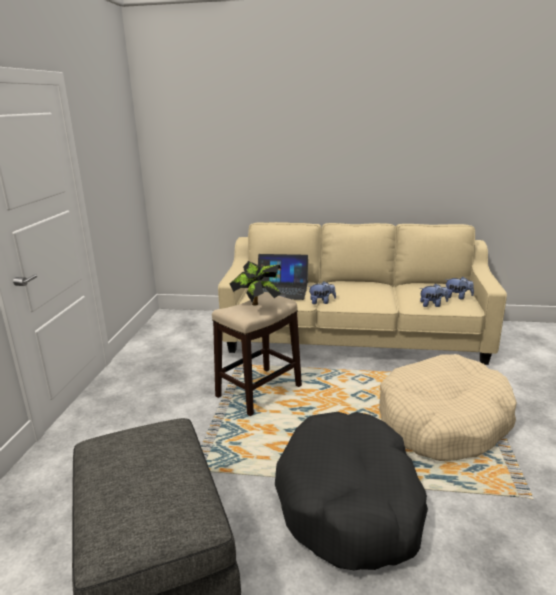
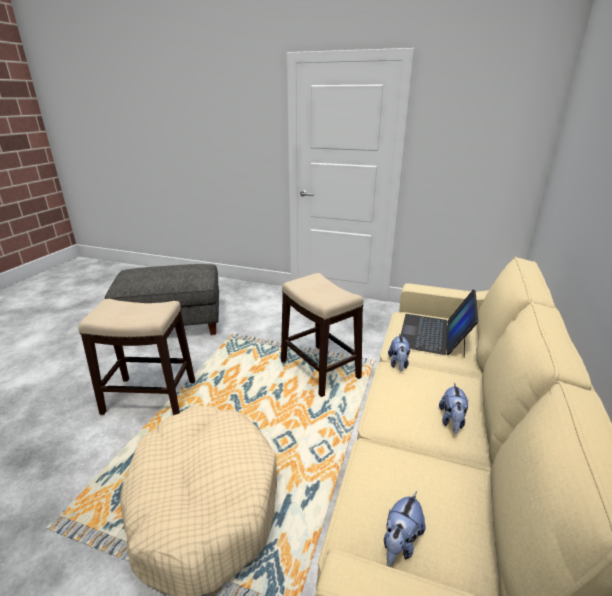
camera: 100 degrees right, 5 degrees up
(257, 306) = (320, 290): potted plant -> none
(350, 502) = (151, 397): black dog bed -> stool
(432, 305) = (369, 483): plush toy -> plush toy (452, 421)

